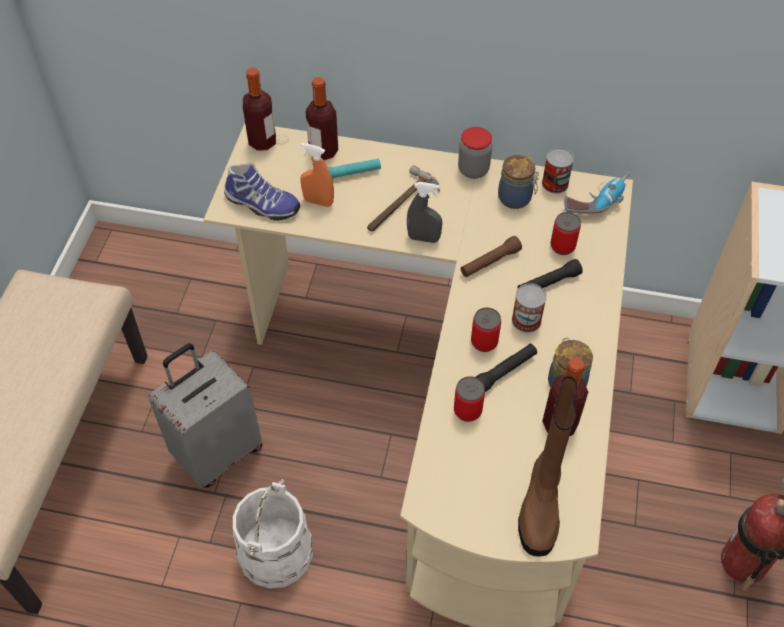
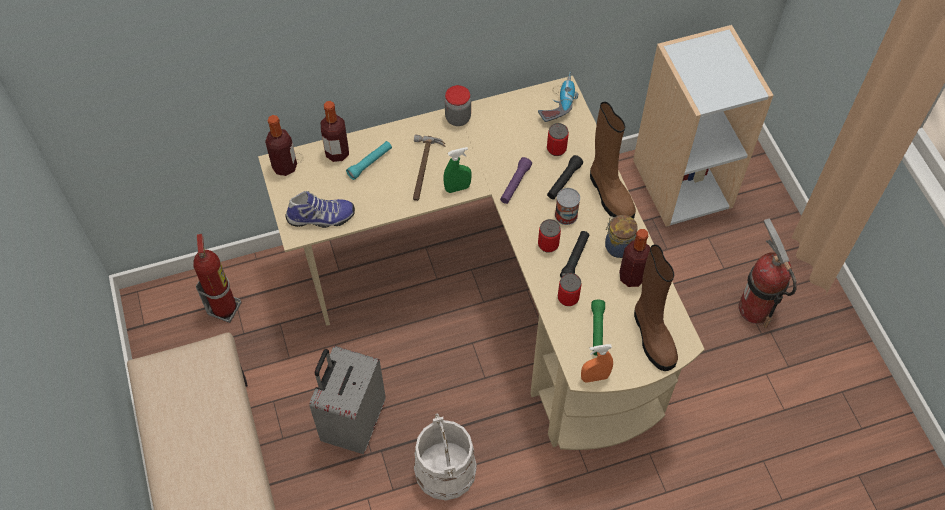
camera: 30 degrees left, 5 degrees up
(176, 281) = (225, 308): none -> fire extinguisher
(318, 201) = (362, 195): orange spray bottle -> orange spray bottle (594, 377)
(423, 238) = (457, 188): grey spray bottle -> green spray bottle
(477, 464) = (597, 331): none -> green flashlight
(490, 262) = (515, 184): brown flashlight -> purple flashlight
(516, 198) = (502, 127): jar -> none
(555, 183) = (522, 102): can -> none
(593, 321) = (609, 194): none -> brown boot

